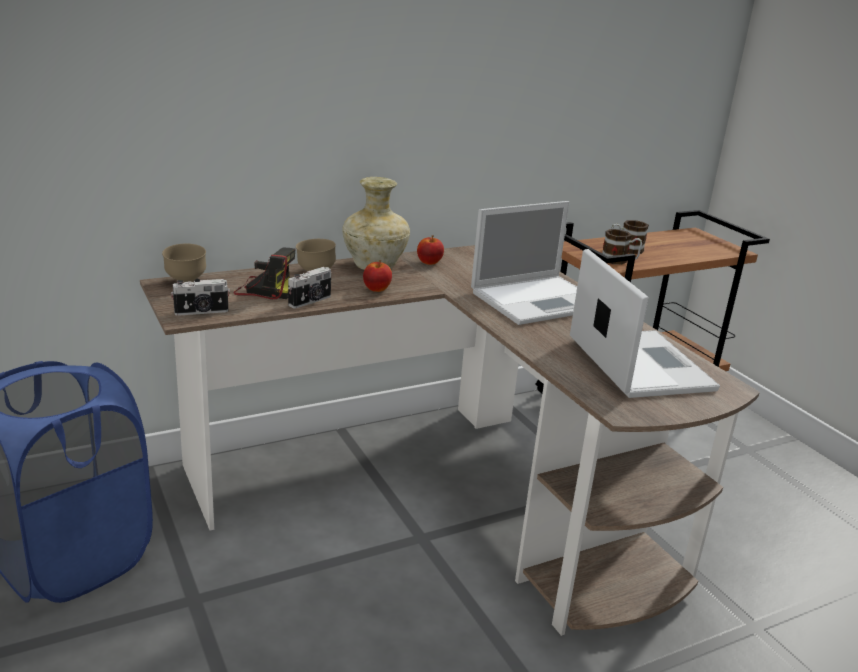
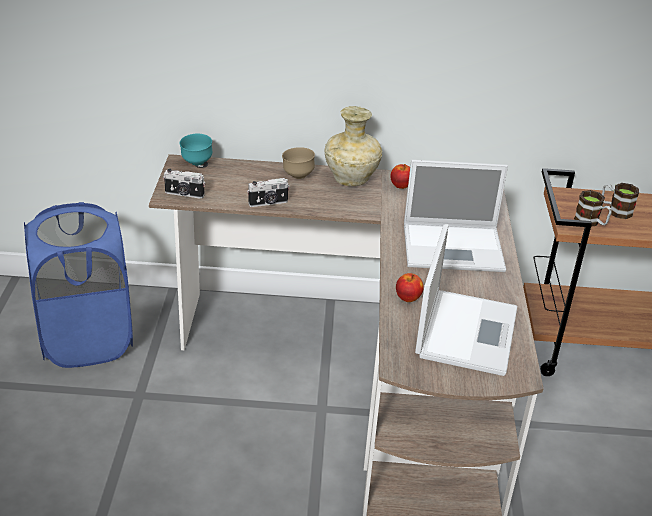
camera: 30 degrees right, 10 degrees up
(186, 281) = (196, 163): brown bowl -> turquoise bowl
(265, 290) = (245, 184): camera -> none
(376, 289) = (329, 203): apple -> apple (408, 298)

